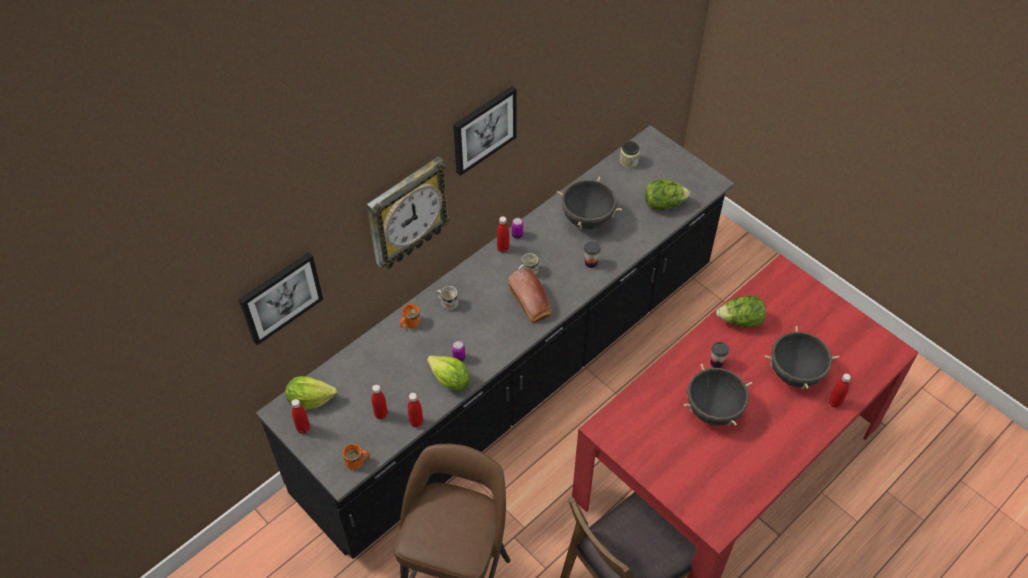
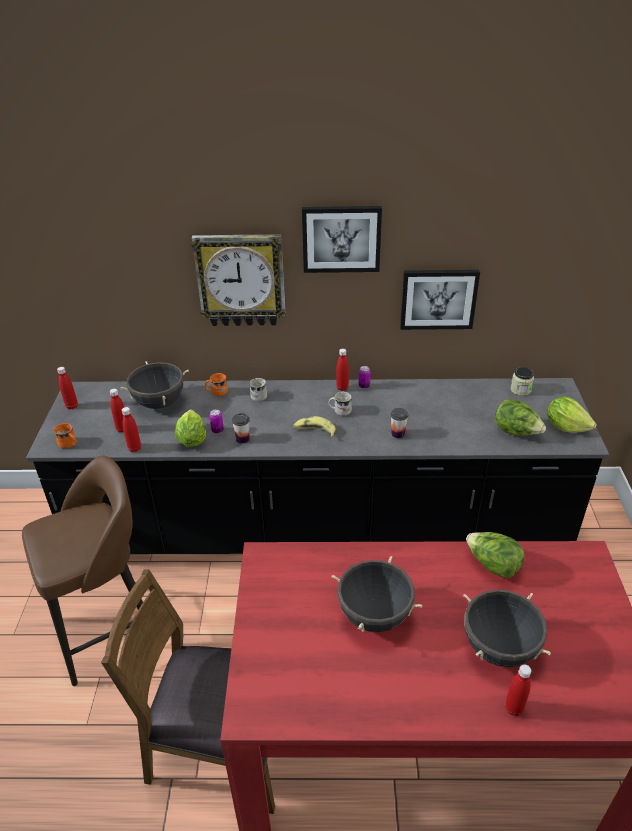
camera: 45 degrees right, 15 degrees down
(280, 297) = (95, 278): picture -> picture (438, 299)
(310, 400) = (99, 394): lettuce -> lettuce (566, 426)
(531, 304) = (314, 431): bread -> banana
(587, 219) = (433, 406): black cooking pot -> black cooking pot (159, 403)
(716, 363) = (426, 581): cup -> cup (242, 439)

